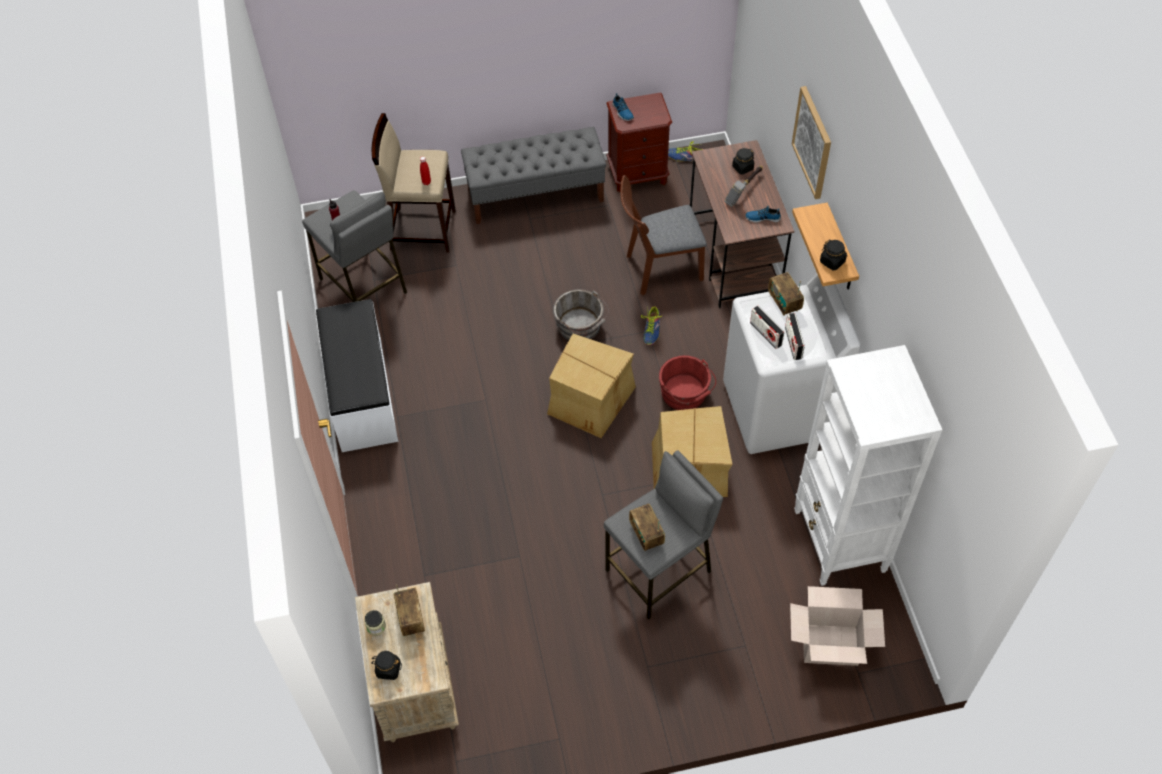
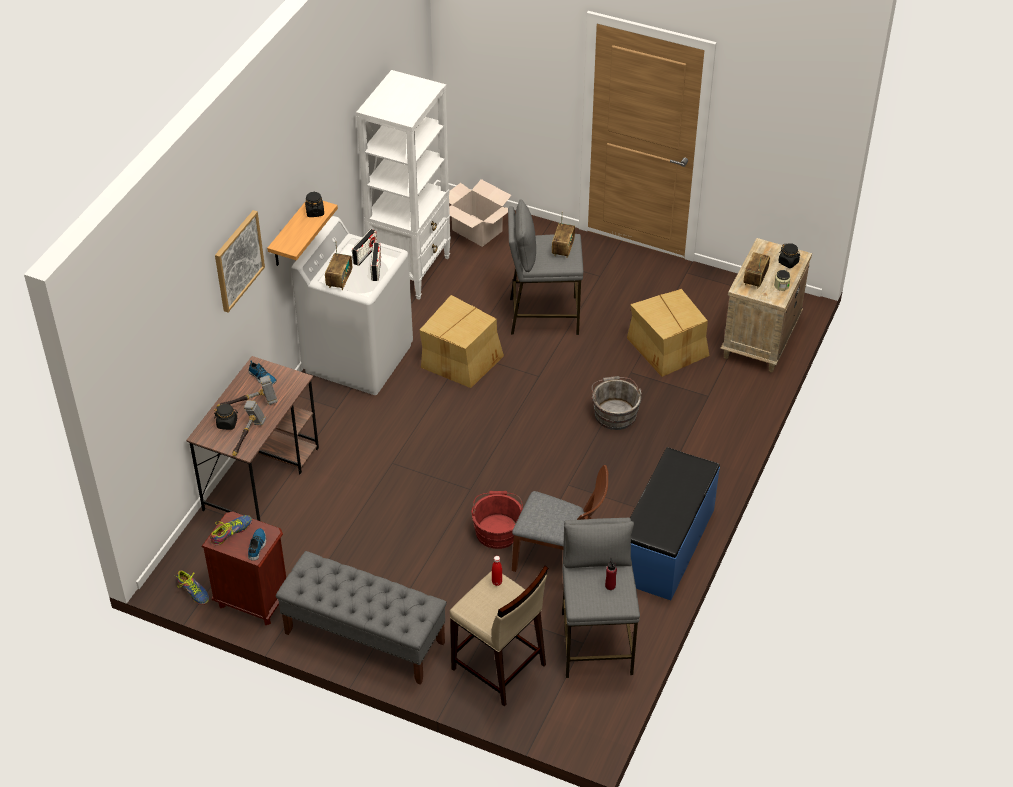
camera: 145 degrees left, 10 degrees down
(361, 395) = (667, 545): white bench -> blue bench
(581, 327) = (441, 496): grey bucket -> grey bucket (615, 412)
(590, 399) = (487, 439): cardboard box -> cardboard box (668, 348)
(651, 329) = (388, 462): shoe -> shoe (231, 532)
(658, 269) = (330, 505): brown chair -> brown chair (560, 562)
(685, 394) = (413, 404): red bucket -> red bucket (497, 529)
(714, 166) = (248, 437): none -> hammer

